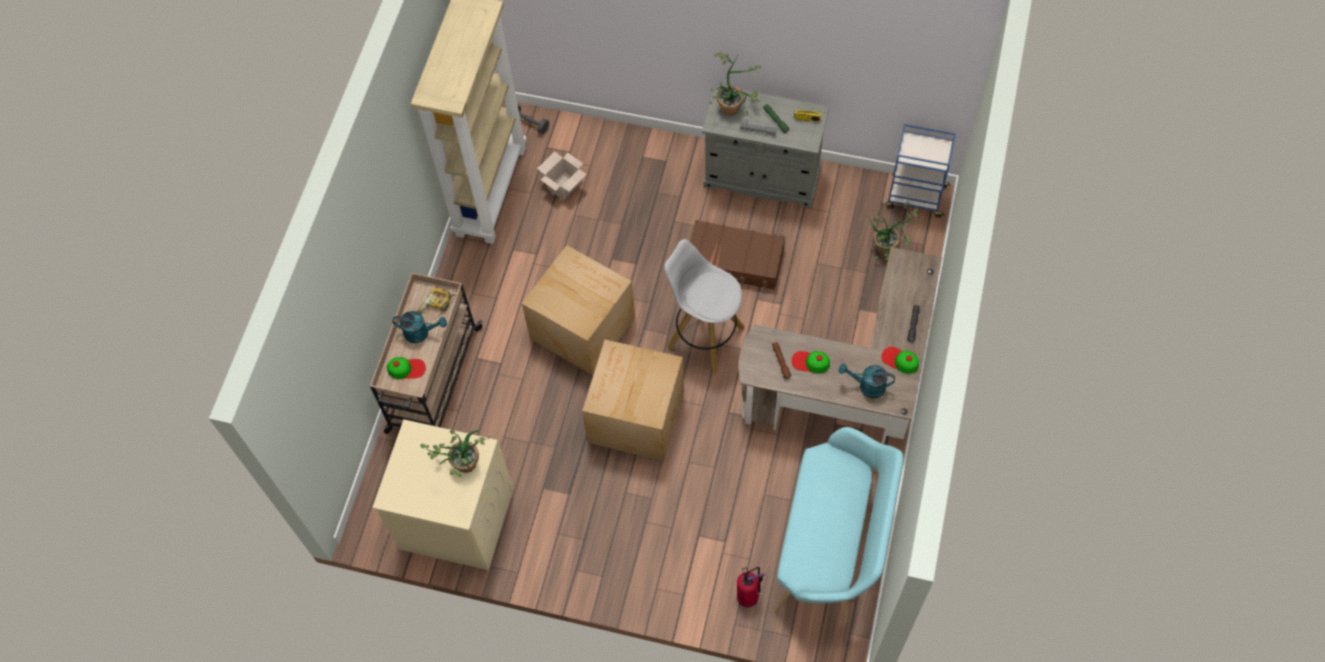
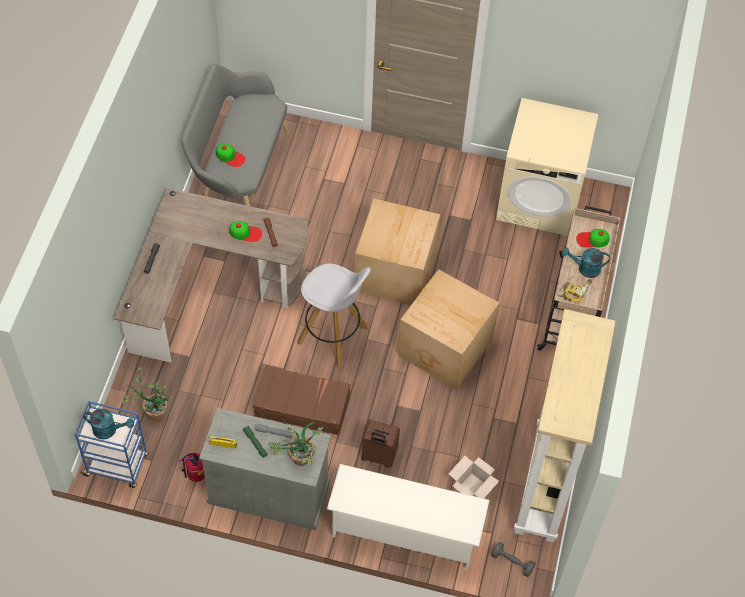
camera: 175 degrees right, 5 degrees down
(461, 466) = (533, 138): potted plant -> none
(630, 146) = (404, 531): none -> white shoe rack
(655, 212) = (378, 456): none -> brown suitcase
(748, 596) = (307, 143): fire extinguisher -> fire extinguisher (196, 476)
(832, 546) = (239, 173): turquoise bench -> grey bench
(867, 386) = (200, 212): turquoise watering can -> turquoise watering can (109, 430)
(900, 360) = (168, 232): cap -> cap (230, 156)

